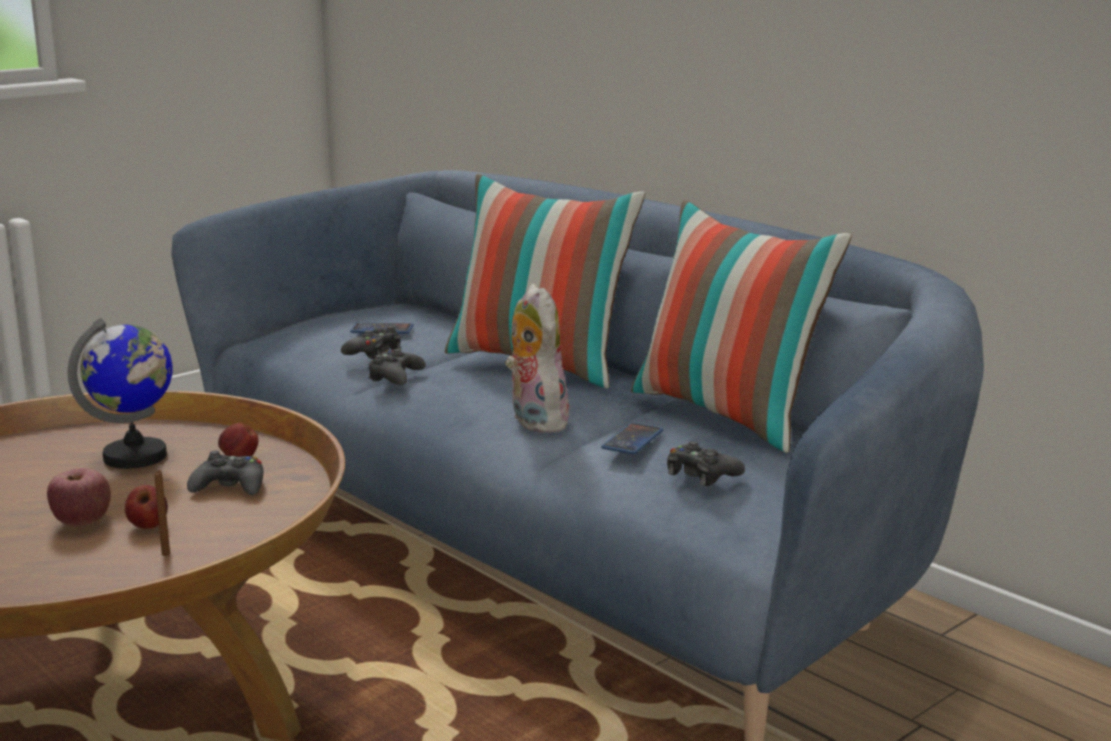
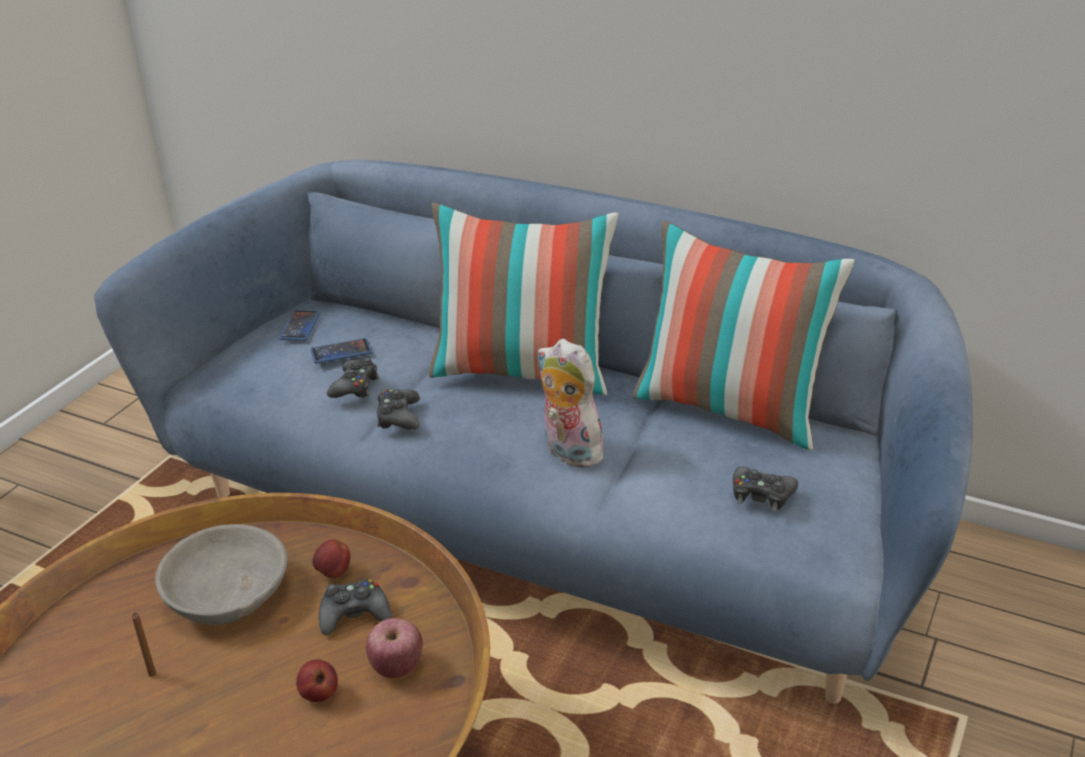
camera: 20 degrees left, 15 degrees up
(82, 522) = (250, 708): apple -> apple (397, 667)
(136, 457) = (228, 594): globe -> grey bowl
(166, 554) = (367, 730): brown candle -> brown candle (152, 674)
(632, 440) = (677, 463): phone -> phone (300, 326)

